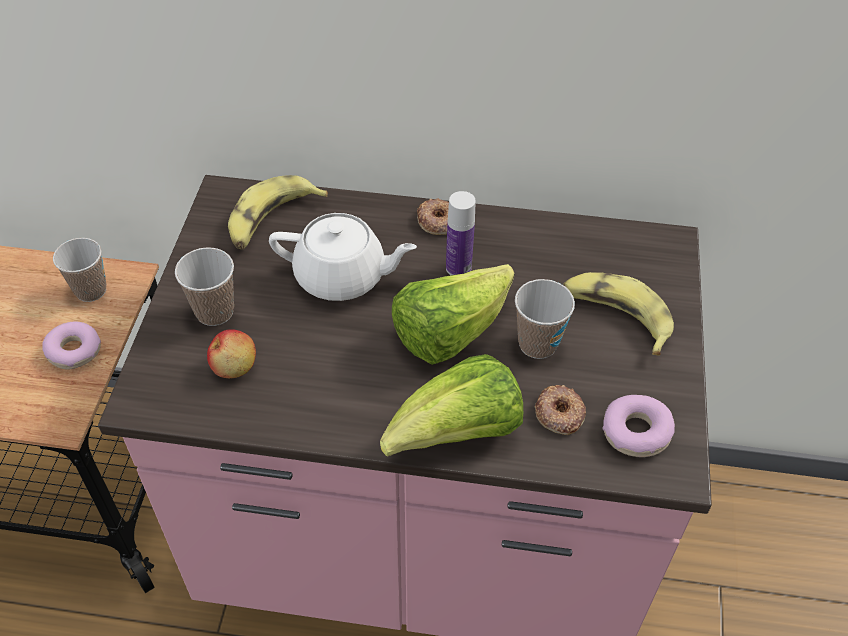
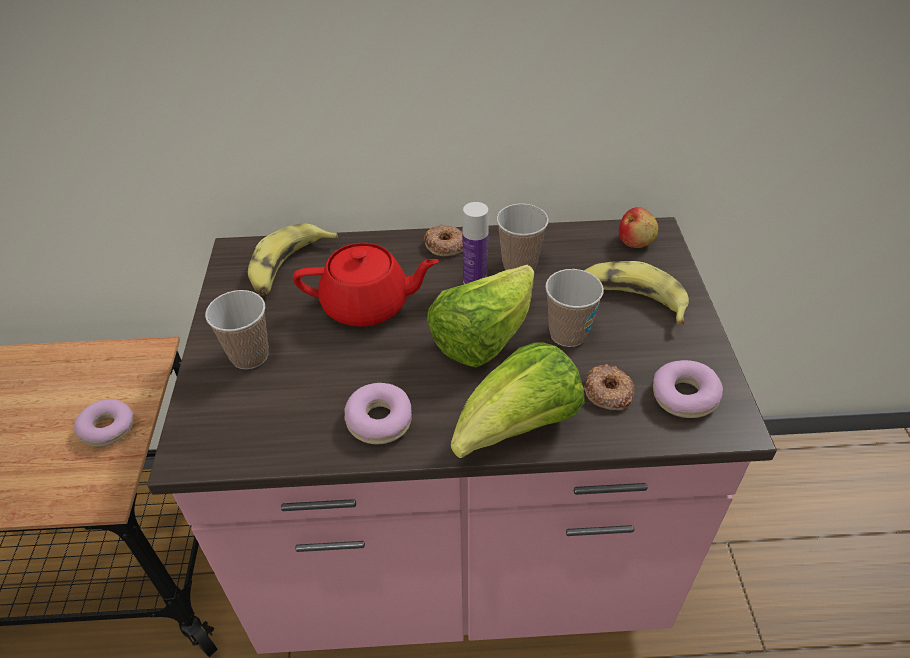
camera: 10 degrees left, 5 degrees down
(91, 290) = (116, 370): cup -> cup (519, 264)
(235, 366) = (280, 402): apple -> apple (635, 241)
(325, 401) = (379, 420): none -> donut
(342, 277) = (368, 305): white teapot -> red teapot

